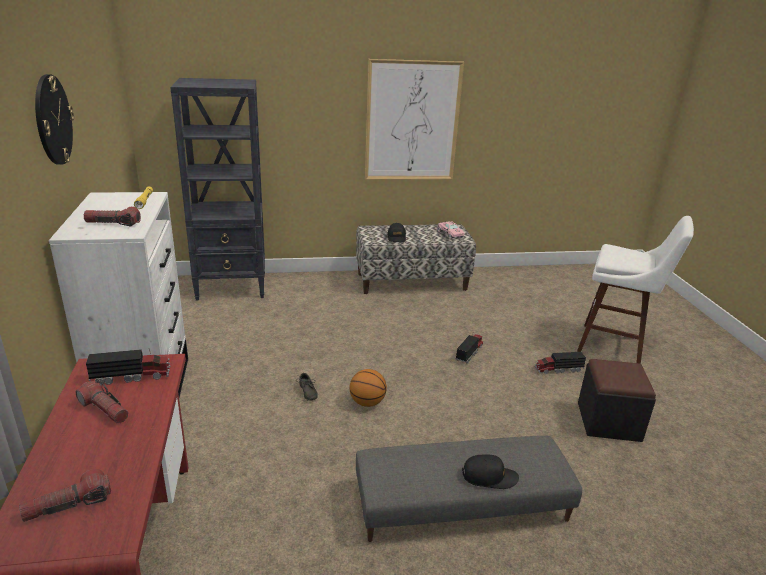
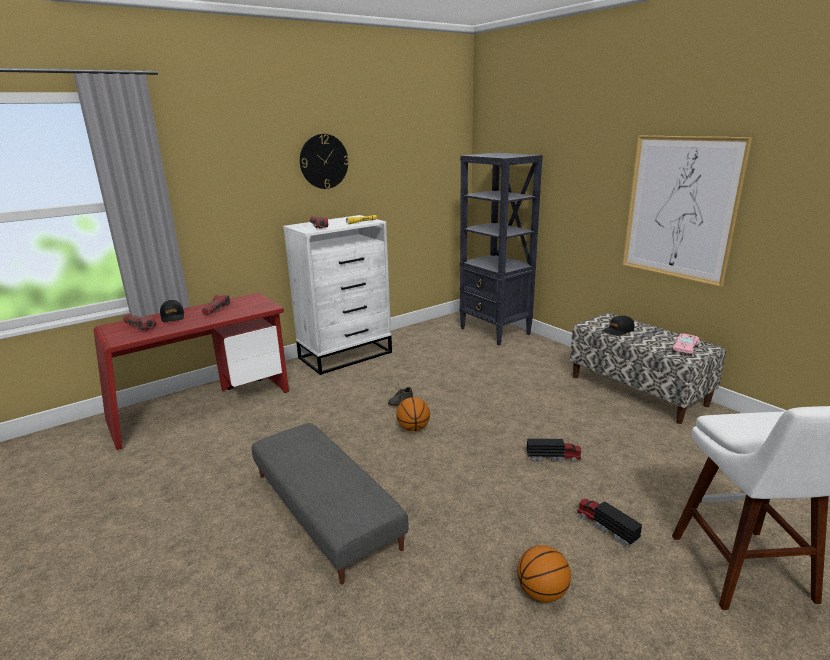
camera: 65 degrees right, 5 degrees down
(132, 376) = (250, 305): toy truck -> none
(489, 477) = (313, 486): black cap -> black cap (172, 317)
(608, 422) = (541, 592): black ottoman -> basketball

